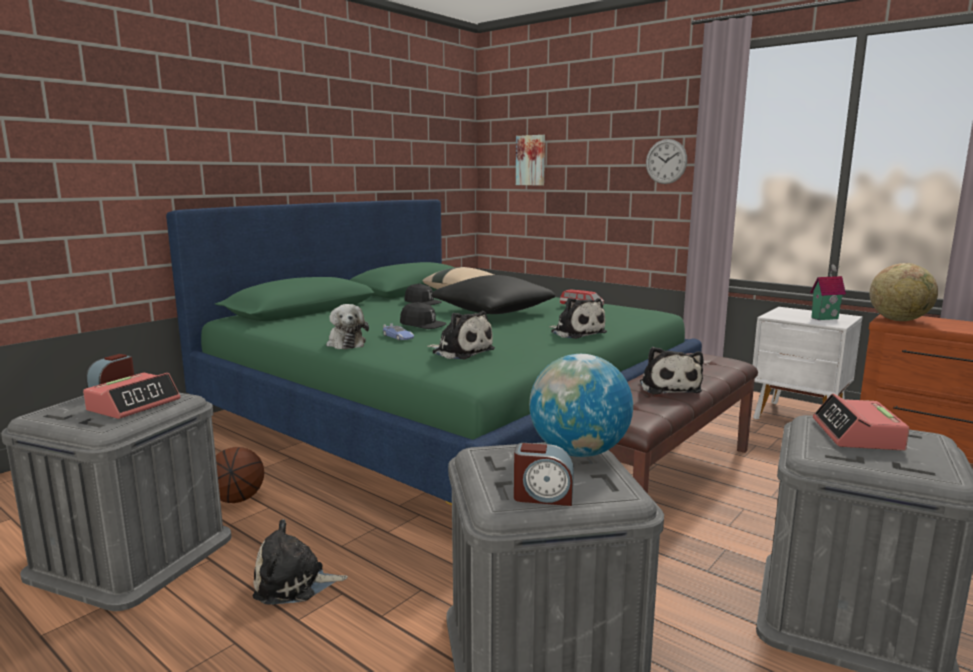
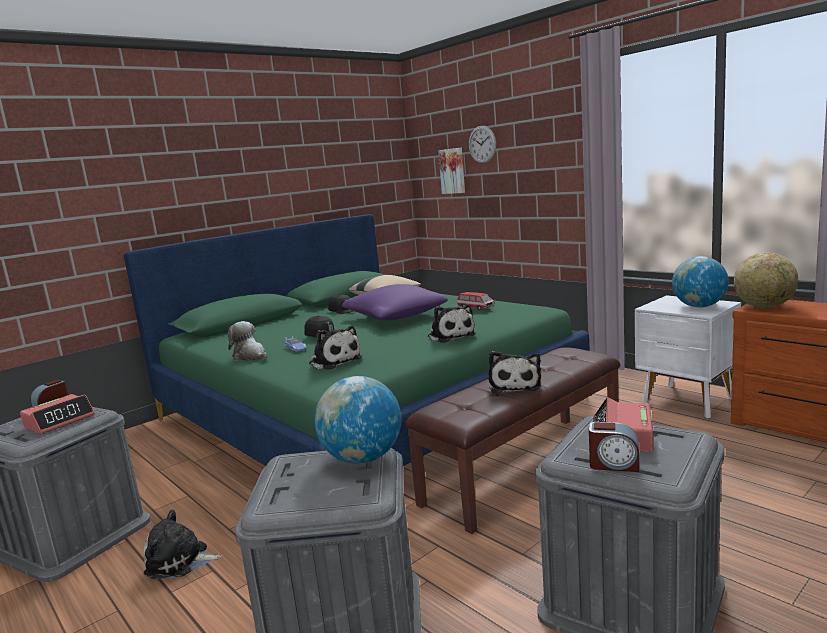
camera: 10 degrees right, 0 degrees up
(237, 499) = (167, 488): basketball -> none
(345, 343) = (250, 356): plush toy -> plush toy turned 150 degrees clockwise
(493, 311) = (395, 316): black pillow -> purple pillow
(543, 496) = (302, 501): alarm clock -> alarm clock (614, 464)
(666, 161) = (562, 164): wall clock -> wall clock (482, 144)
(823, 318) = (699, 306): toy house -> globe

